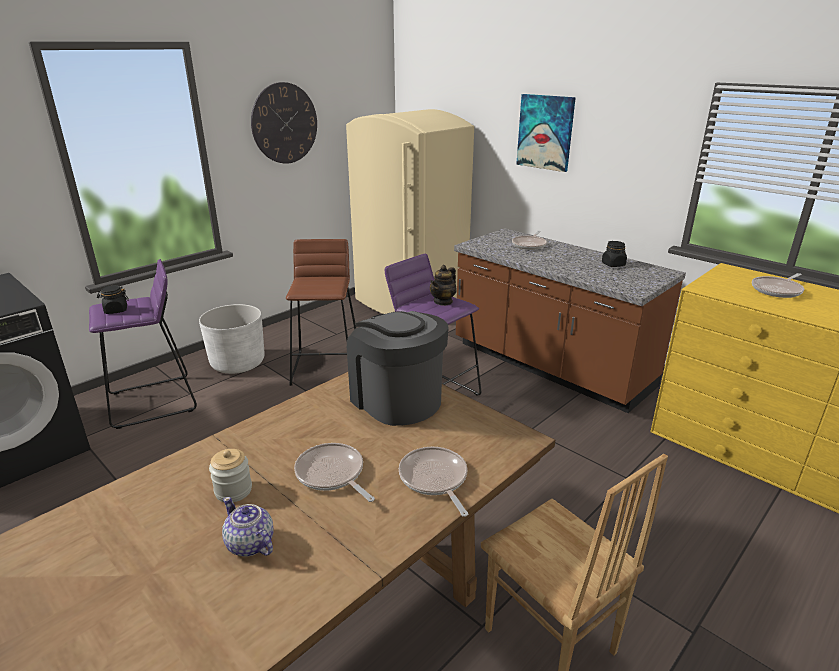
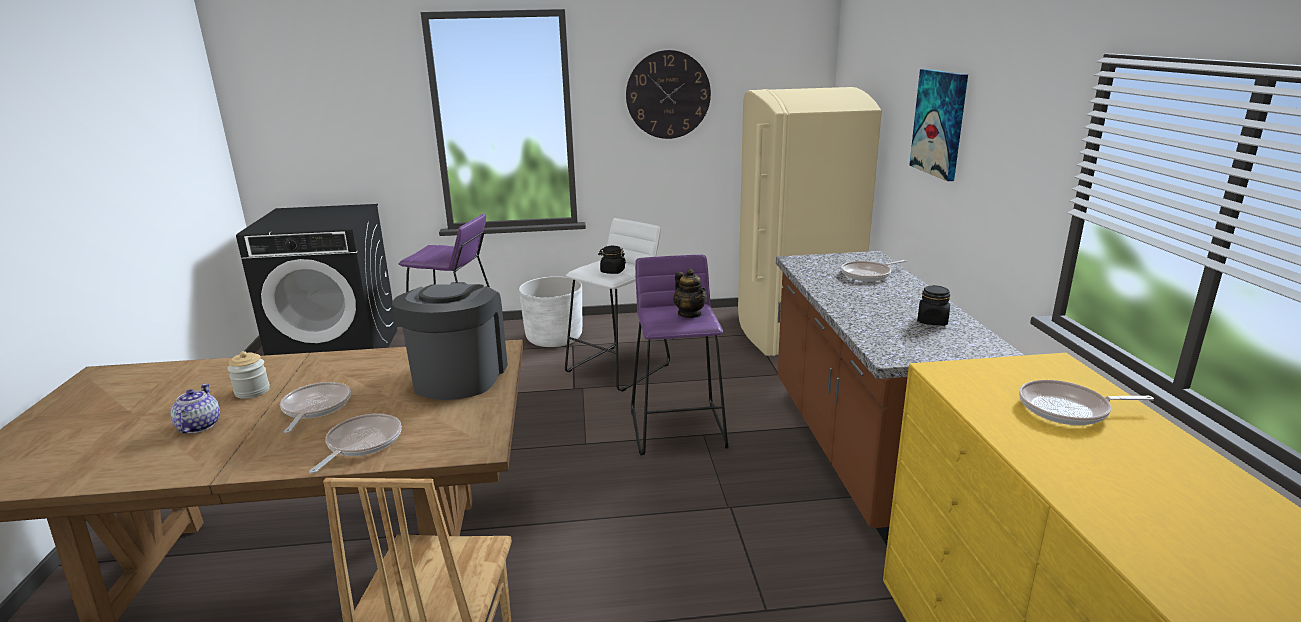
camera: 40 degrees right, 5 degrees down
(116, 310) = (433, 252): black jar -> black jar (612, 271)
(327, 368) = (619, 368): brown stool -> white stool
(443, 301) = (690, 314): teapot -> teapot turned 105 degrees counterclockwise

